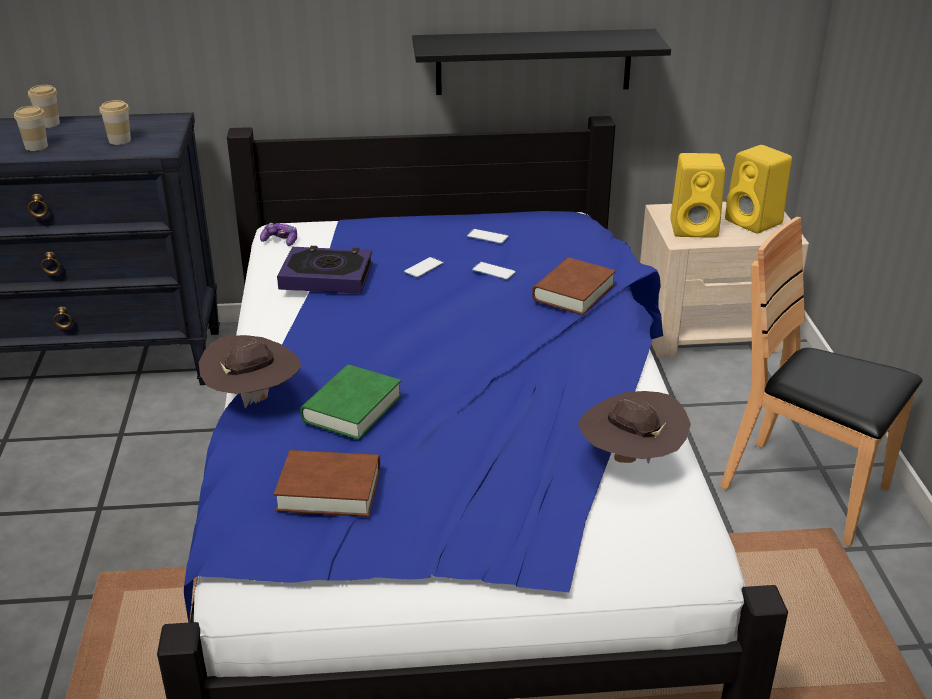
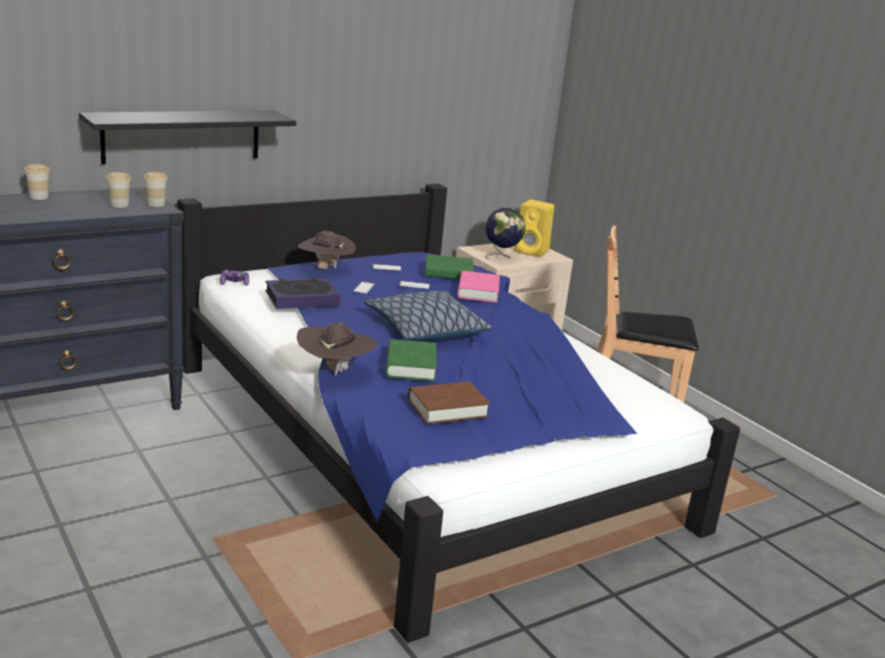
camera: 30 degrees left, 10 degrees down
(36, 146) = (52, 211): cup -> cup (155, 204)
(437, 348) = (425, 329): none -> pillow
(533, 62) = (391, 146): black shelf -> black shelf (182, 136)
(565, 254) = (448, 273): none -> green book
(573, 292) = (478, 291): brown book -> pink book
(630, 460) = (601, 369): brown hat -> brown hat (325, 269)
(695, 228) = (501, 257): yellow speaker -> globe

